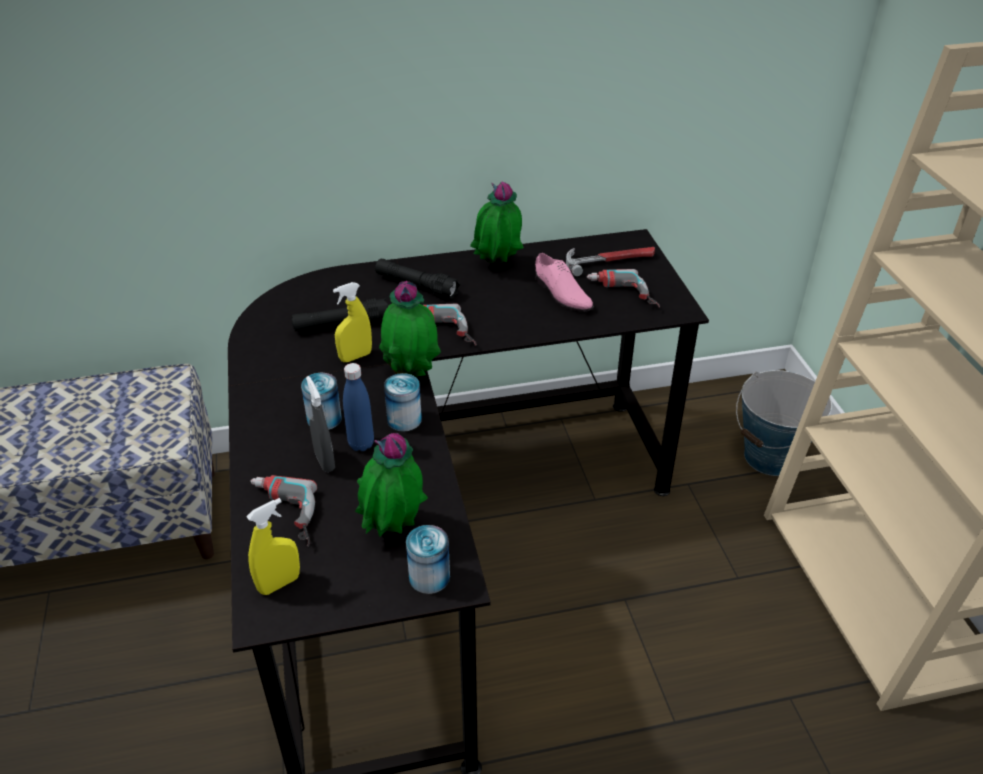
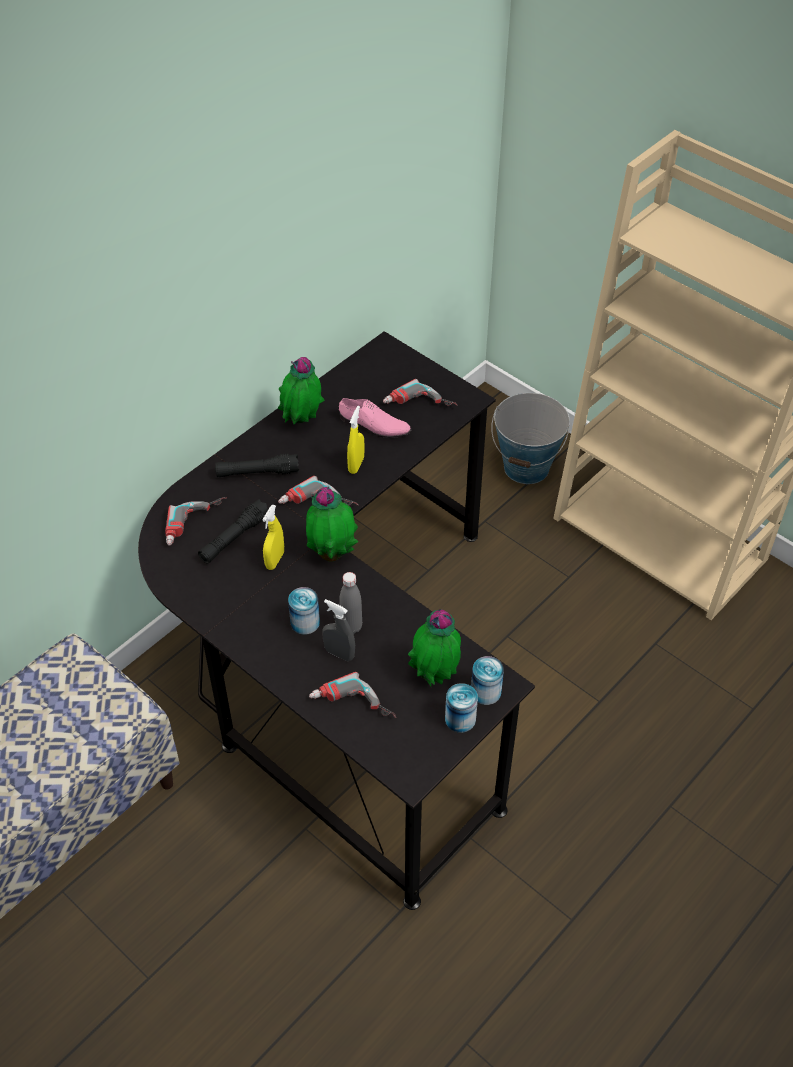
camera: 35 degrees left, 10 degrees up
(279, 583) = (399, 751): yellow spray bottle -> yellow spray bottle (356, 465)
(322, 301) = (196, 524): none -> power drill
(361, 444) = (351, 627): blue bottle -> grey bottle
(404, 419) = (362, 592): can -> can (460, 719)
(610, 260) = (383, 376): hammer -> none

